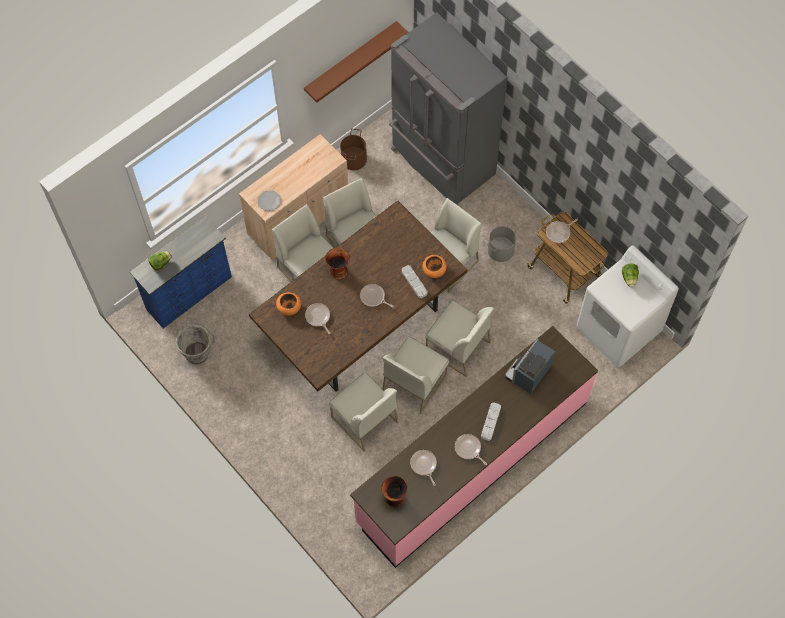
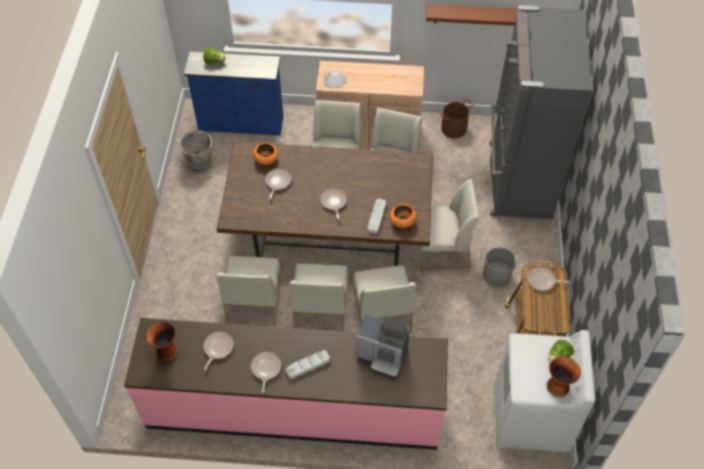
camera: 45 degrees right, 10 degrees down
(338, 271) = (330, 164): vase -> vase (557, 386)
(414, 382) = (320, 310): white chair -> white chair turned 75 degrees counterclockwise
(528, 374) = (382, 357): coffee machine -> coffee machine turned 150 degrees counterclockwise

